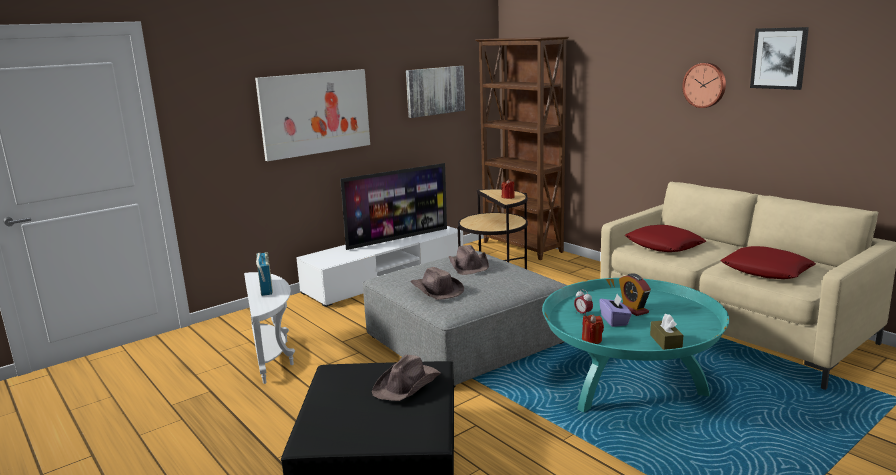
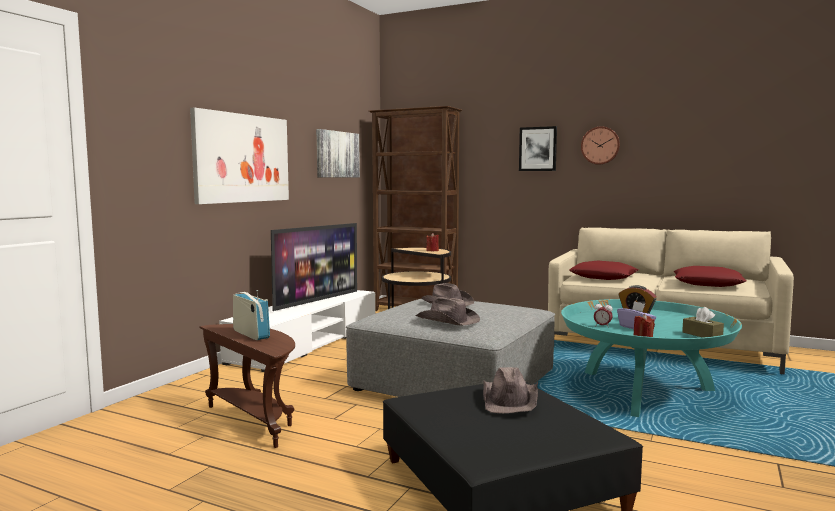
camera: 25 degrees left, 10 degrees down
(273, 355) = (255, 421): white side table -> brown side table
(779, 58) = (666, 120): picture -> picture (538, 149)

